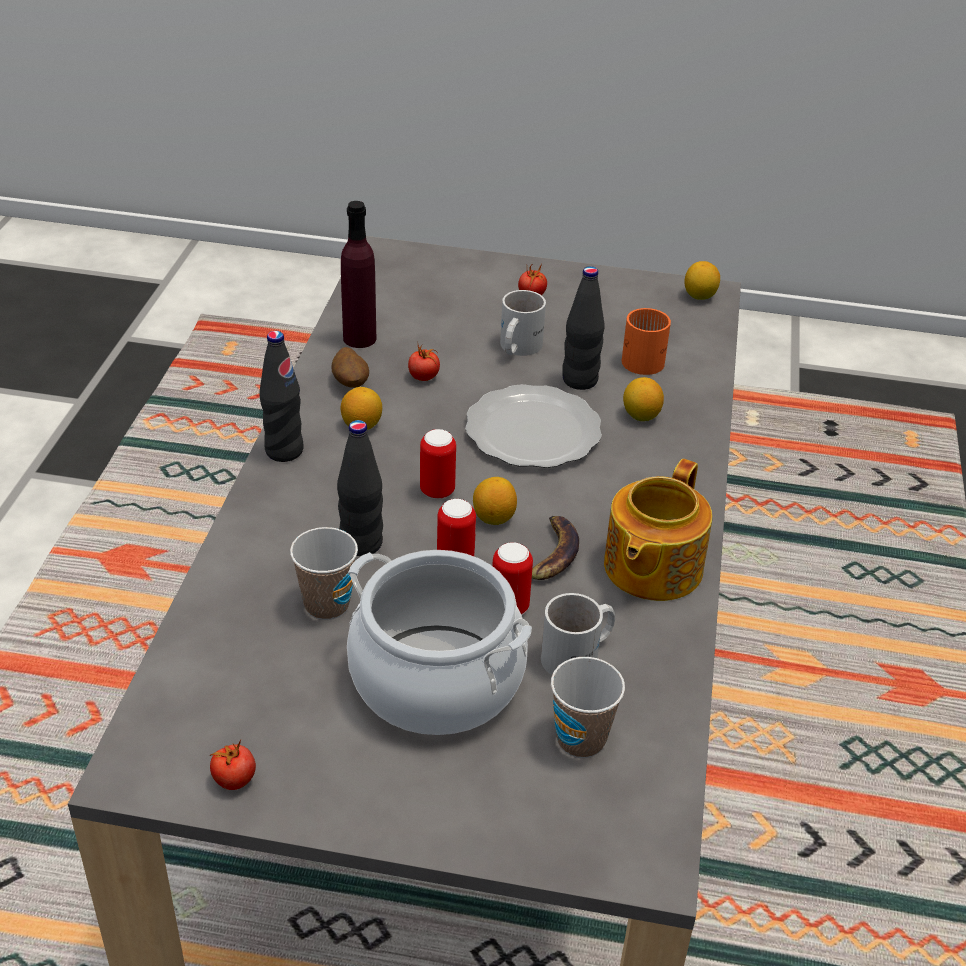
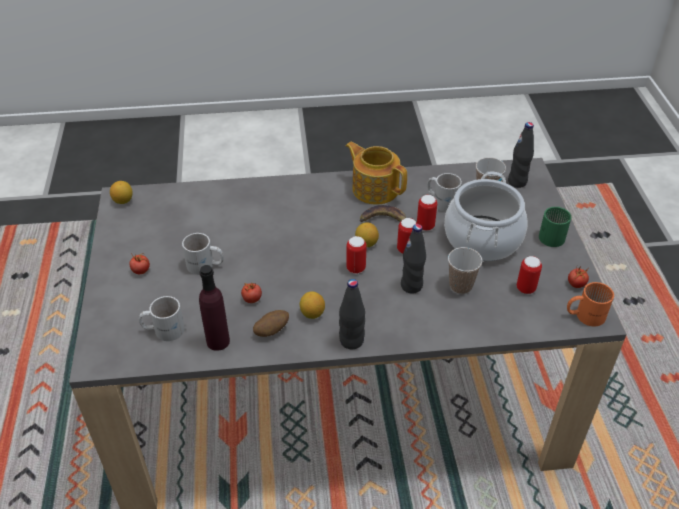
camera: 105 degrees left, 5 degrees up
(270, 694) = (525, 288): none -> can
(396, 807) = (553, 234): none -> green mug
(408, 301) = (163, 329): none -> white mug
(533, 433) = (289, 243): plate -> none
(579, 380) = (231, 234): black bottle -> black bottle (517, 182)
(641, 416) = (257, 207): lemon -> none
(646, 357) = (198, 213): orange mug -> orange mug (584, 314)
(650, 568) = (375, 188): teapot -> teapot turned 150 degrees counterclockwise

